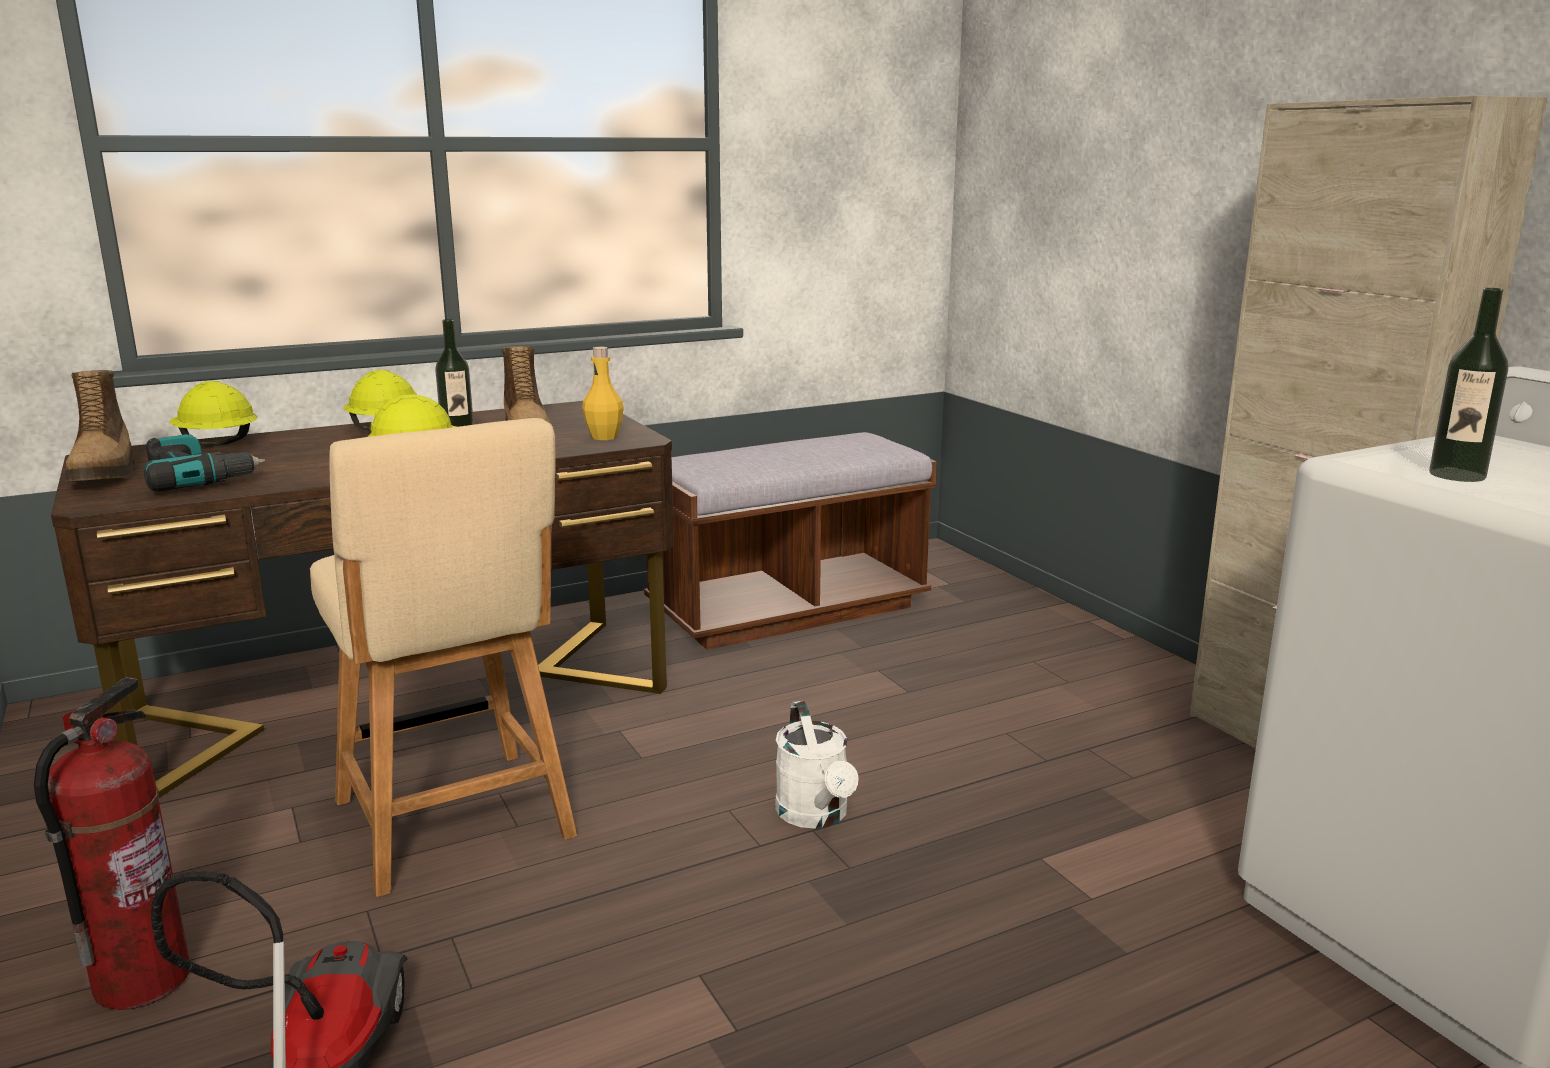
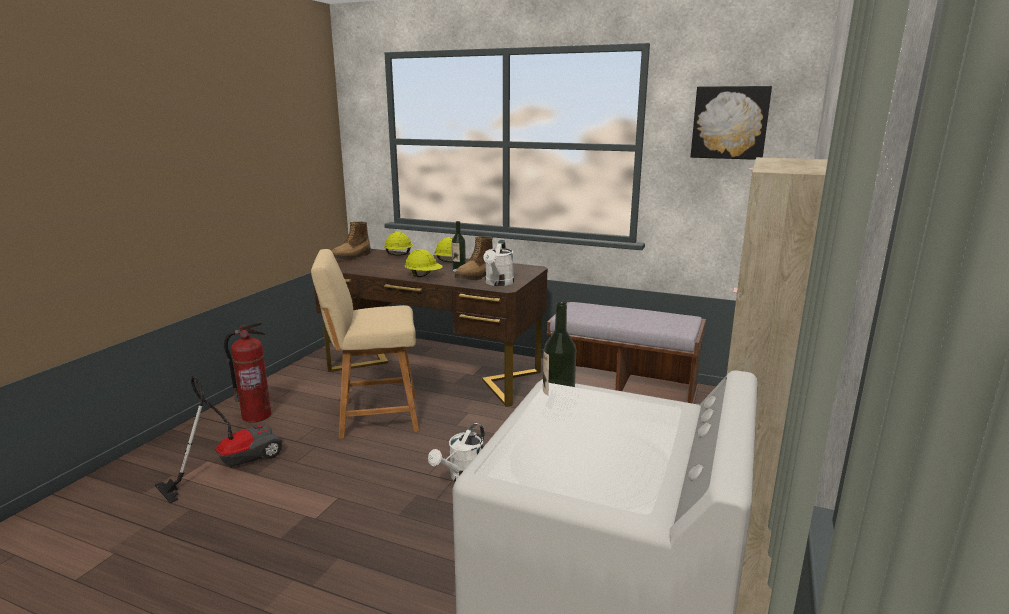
camera: 50 degrees right, 0 degrees up
(198, 479) = (362, 265): power drill -> none
(457, 825) = (374, 416): beige chair -> beige chair turned 60 degrees clockwise
(604, 437) = (498, 283): yellow bottle -> white watering can
(849, 96) = (730, 122): none -> picture

